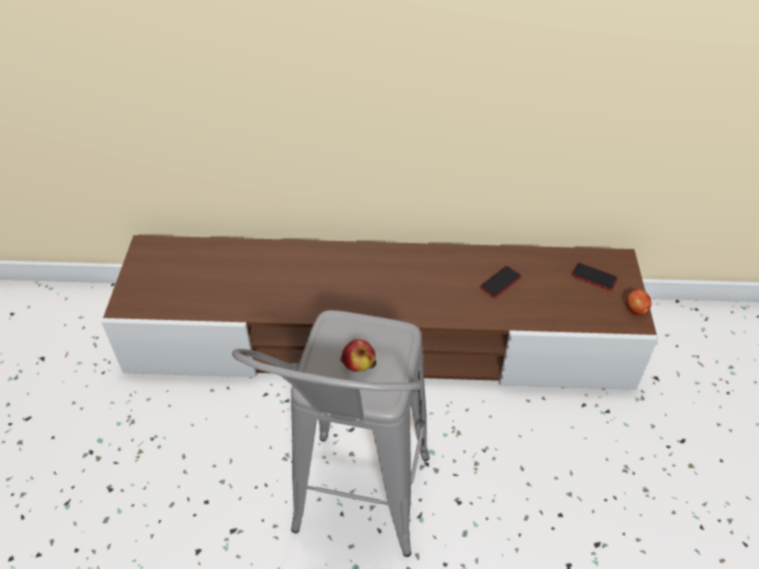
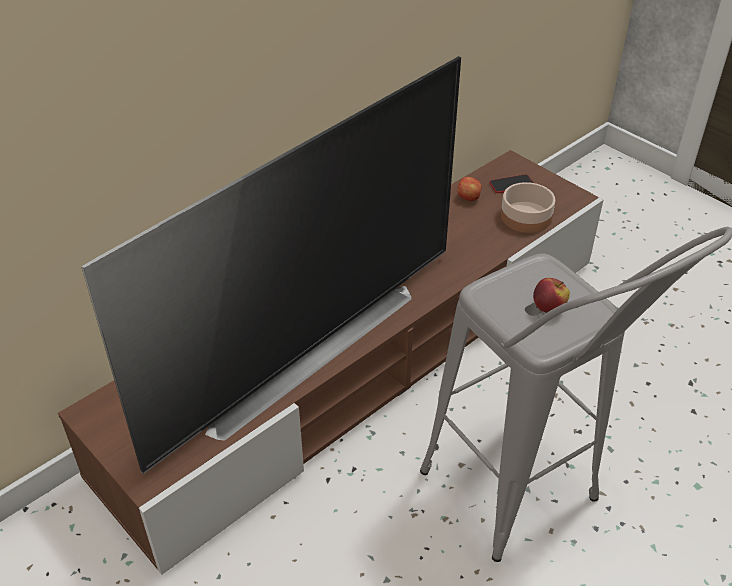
camera: 45 degrees left, 5 degrees down
(294, 290) = (301, 346): none -> television
(500, 282) = (455, 229): phone -> none
(569, 308) = (525, 216): none -> bowl
(636, 310) = (566, 189): apple -> apple (469, 198)

